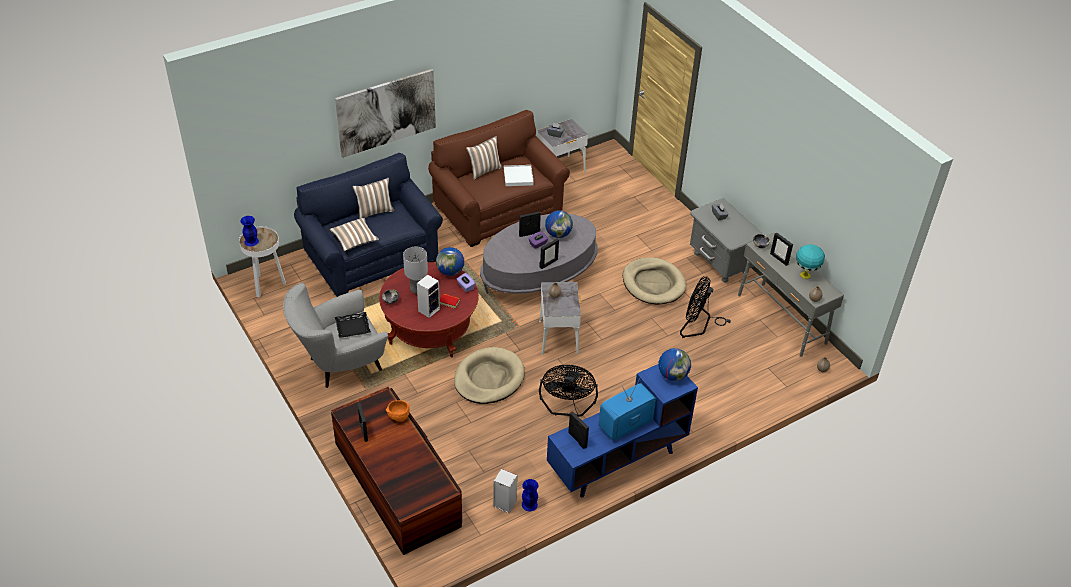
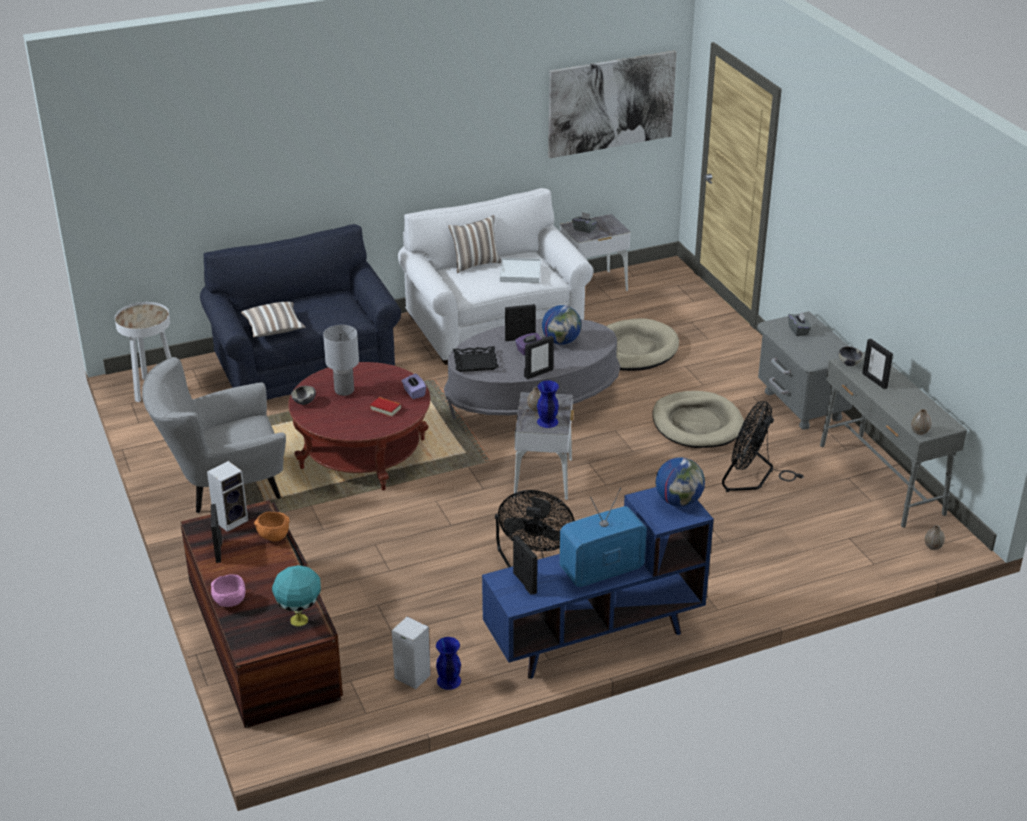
camera: 10 degrees right, 10 degrees down
(251, 241) = (131, 318): blue vase -> blue vase (547, 421)
(352, 327) = (243, 429): black tray -> black tray (475, 362)
(374, 211) = (311, 299): pillow -> none
(383, 472) = (231, 602): none -> pink bowl
(386, 112) = (337, 163): picture -> picture (611, 103)
(429, 309) = (355, 415): speaker -> speaker (231, 520)
(450, 272) = (397, 375): globe -> none
(489, 378) = (430, 519): beige dog bed -> beige dog bed (634, 350)
(498, 209) = (494, 324): brown sofa -> white sofa
(805, 275) = (912, 402): turquoise table lamp -> turquoise table lamp (300, 620)

